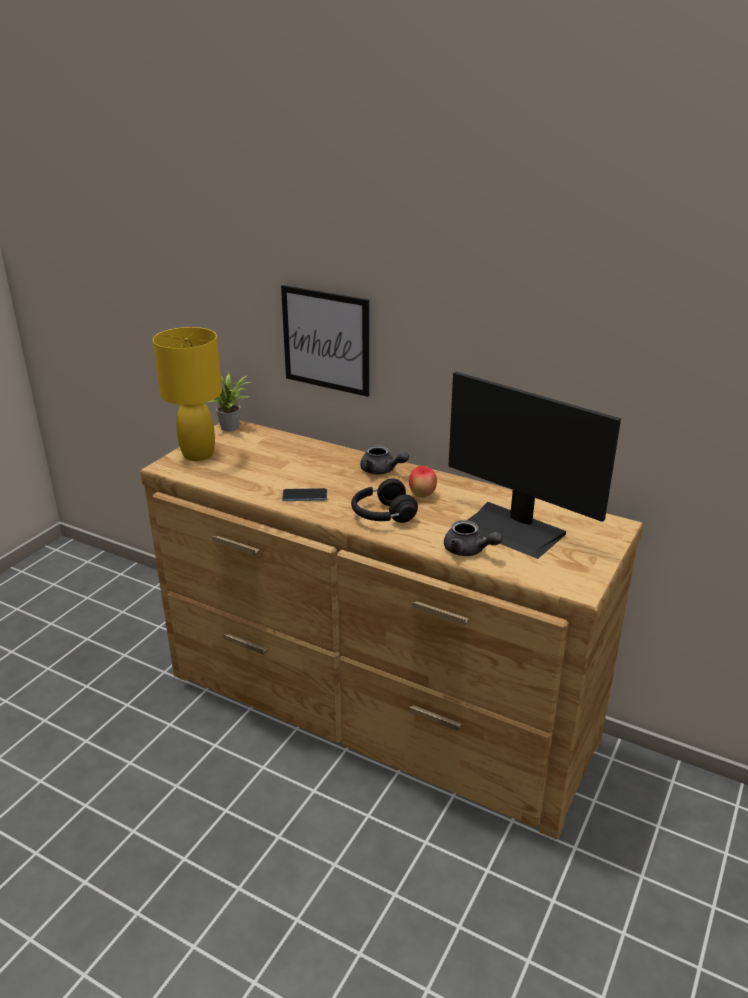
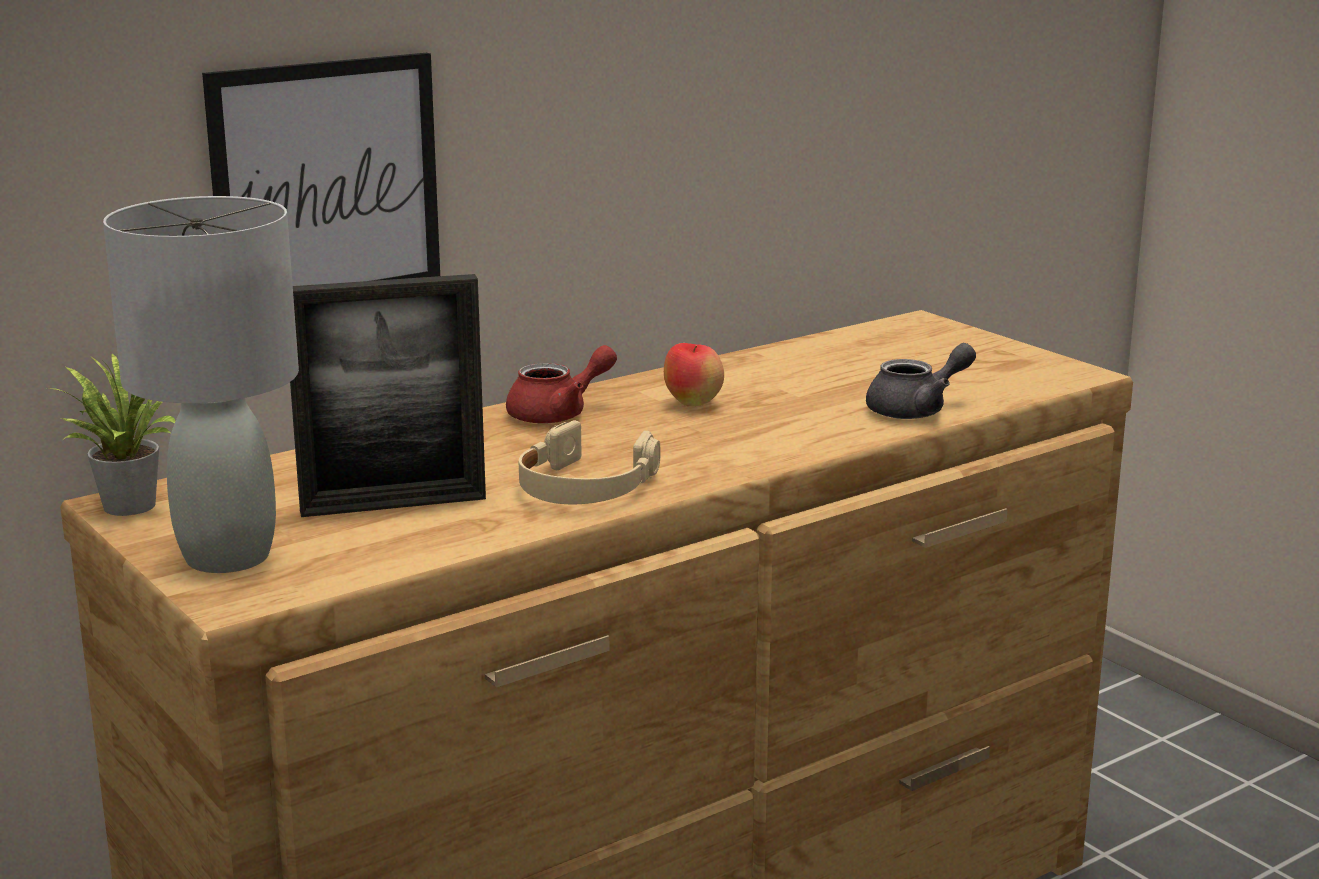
camera: 65 degrees left, 10 degrees down
(198, 454) = (225, 556): yellow table lamp -> grey table lamp
(261, 467) = (393, 504): none -> picture frame
(304, 496) = (584, 486): phone -> beige headphones
(381, 471) = (558, 414): grey teapot -> red teapot
(382, 515) = (734, 442): black headphones -> none
(513, 529) = (875, 373): monitor -> none

